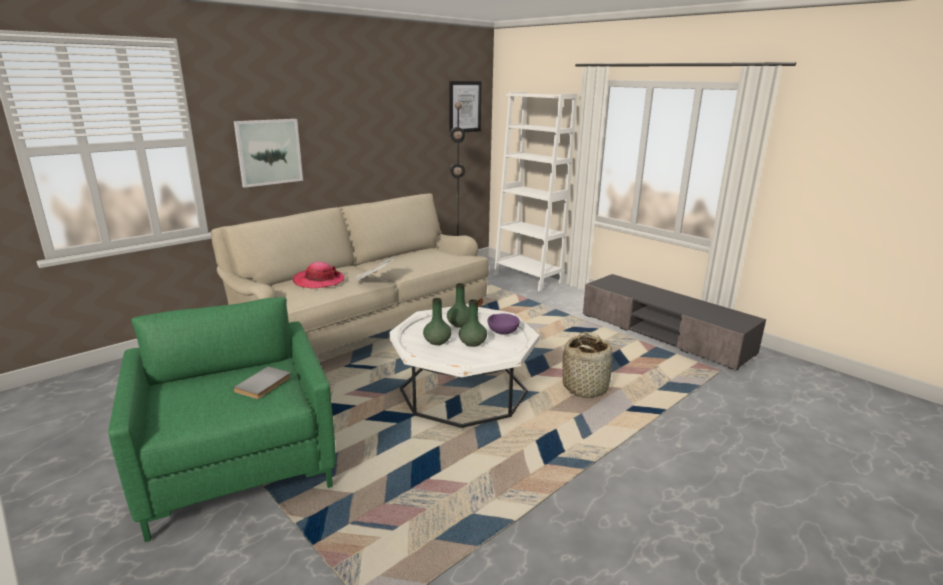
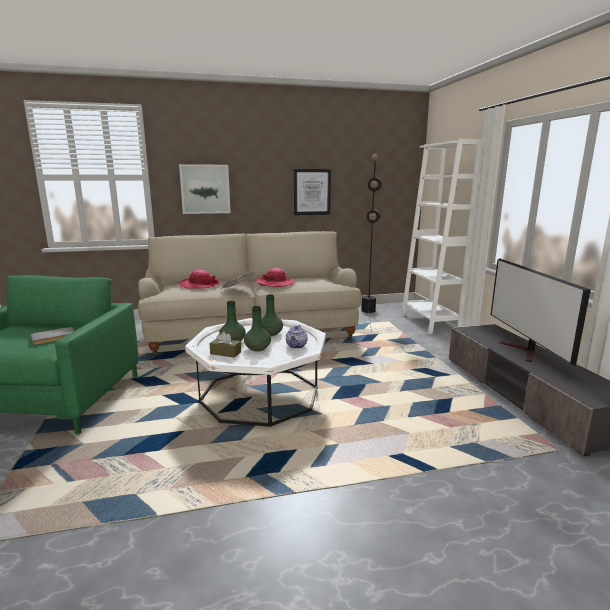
camera: 30 degrees right, 5 degrees down
(401, 265) = (275, 283): none -> hat
(450, 355) = (225, 353): none -> brown tissue box
(464, 107) = (392, 162): picture -> picture (312, 192)
(503, 332) = (296, 346): purple bowl -> teapot
(585, 387) = (373, 422): basket -> none
(660, 297) = (524, 352): none -> television

